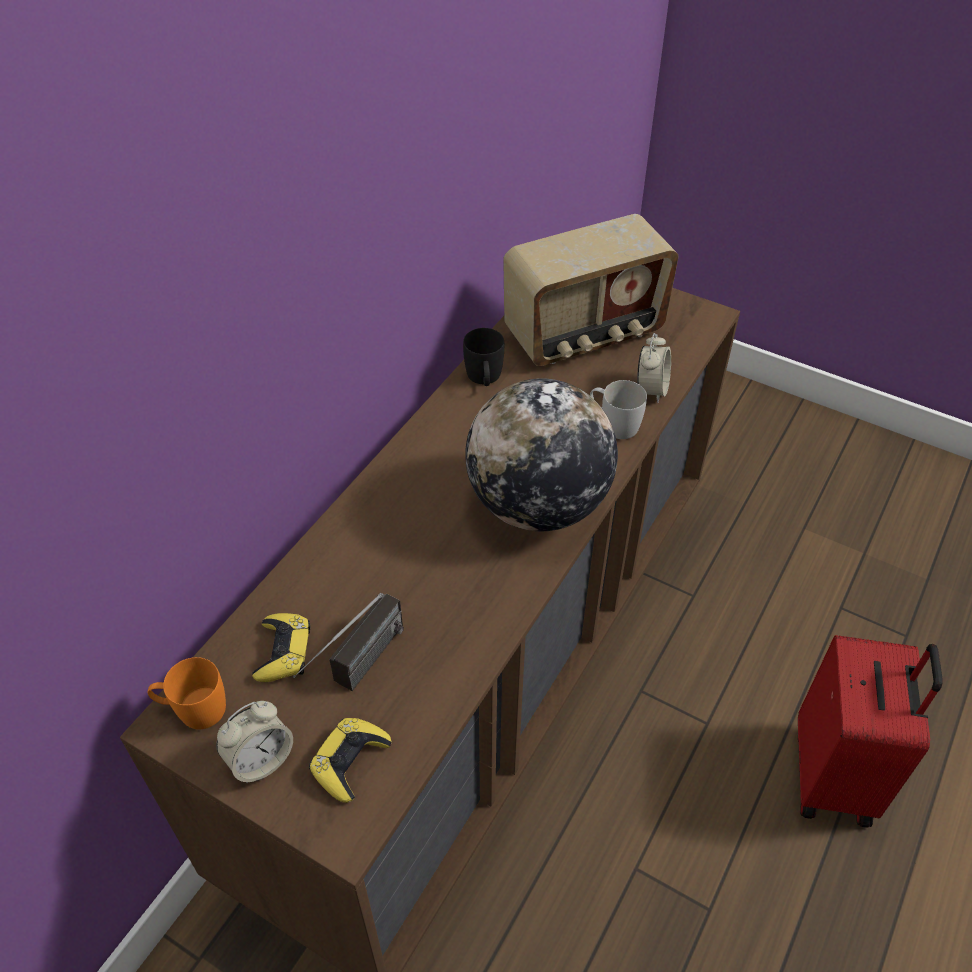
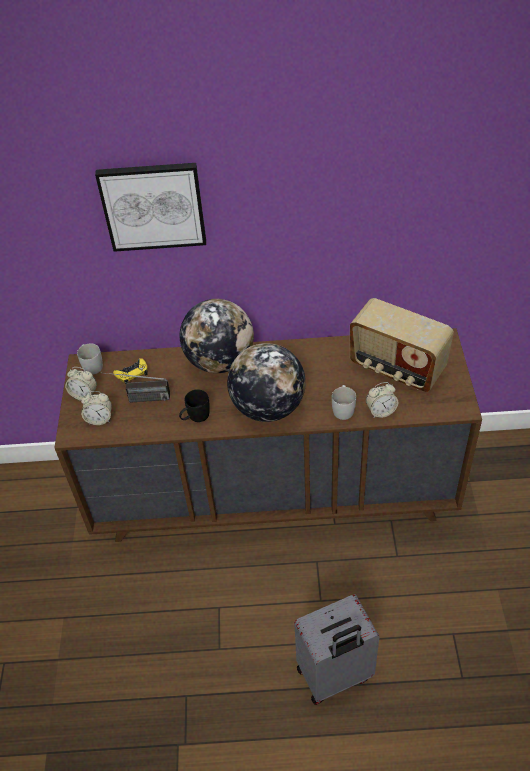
camera: 60 degrees right, 0 degrees up
(193, 709) = (91, 365): orange mug -> white mug
(199, 255) = (153, 206): none -> picture
(350, 761) = (99, 419): yellow game controller -> alarm clock
(380, 513) = (220, 361): none -> globe
(484, 379) = (330, 349): black mug -> black mug (195, 417)
(835, 776) = (334, 676): red suitcase -> grey suitcase

